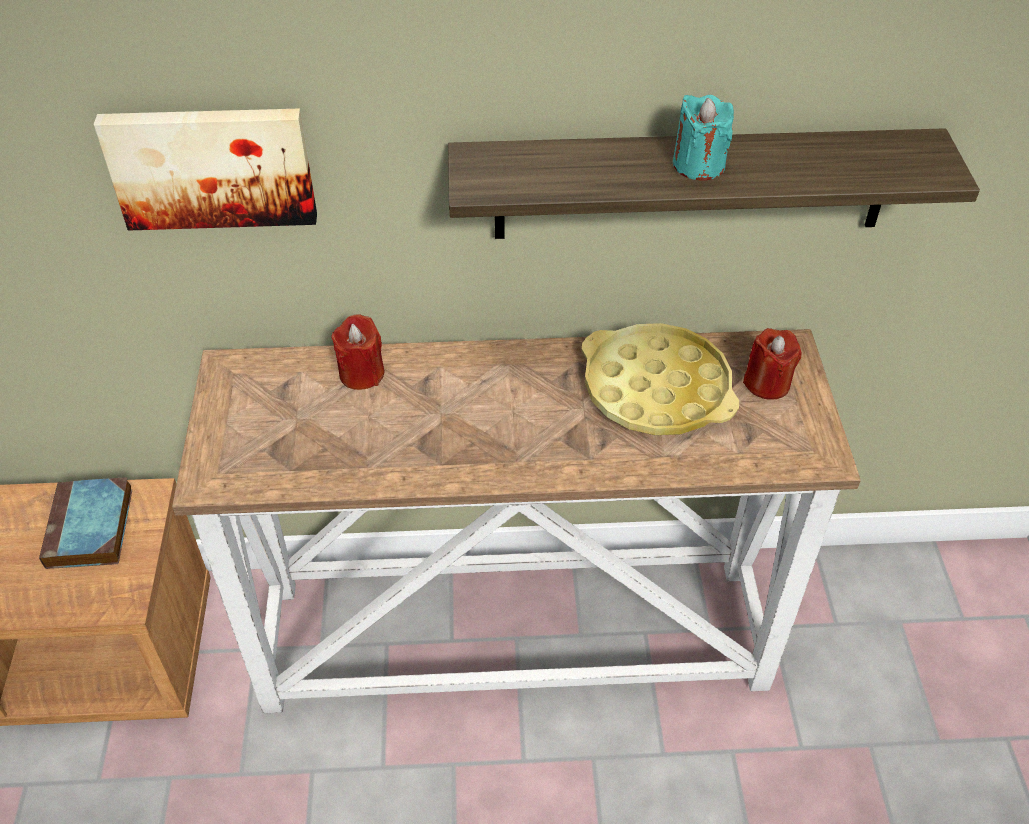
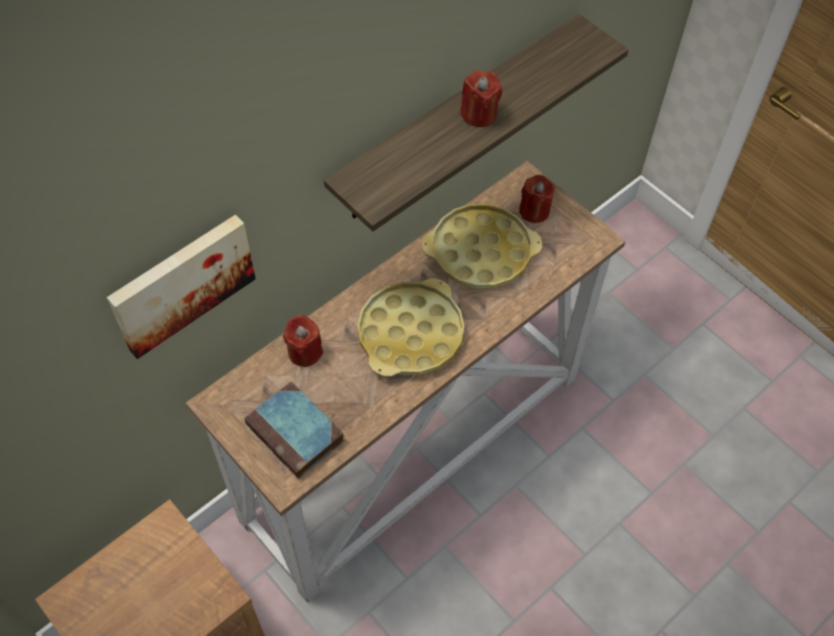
camera: 40 degrees left, 10 degrees up
(90, 530) = (150, 570): book -> book (297, 434)
(490, 423) = (411, 334): none -> yellow tray
(698, 165) = (479, 114): turquoise candle -> red candle

